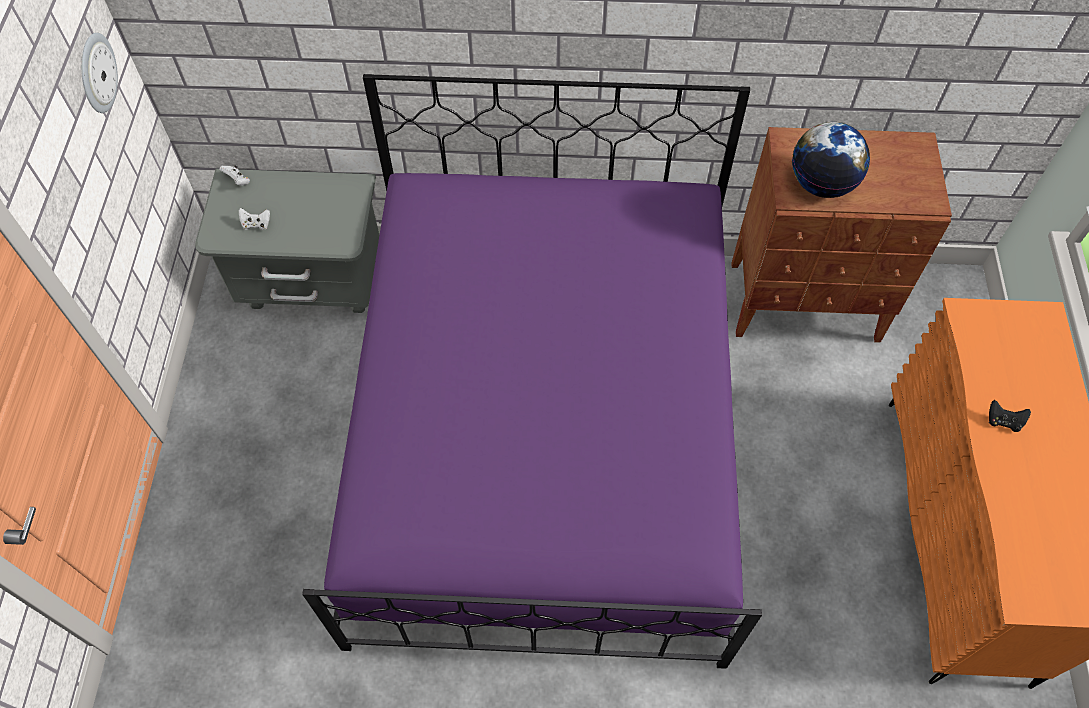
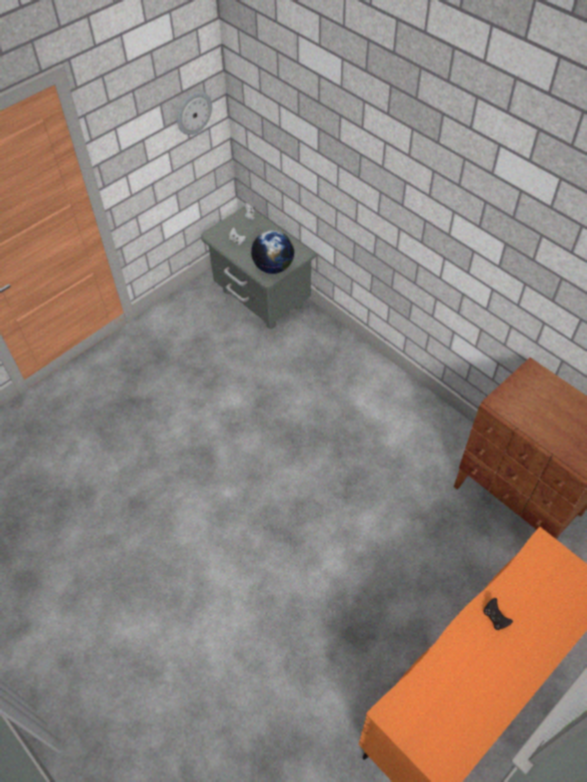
camera: 45 degrees right, 5 degrees down
(544, 433) = (296, 453): purple bed -> none
(821, 184) = (526, 408): globe -> globe (273, 267)

